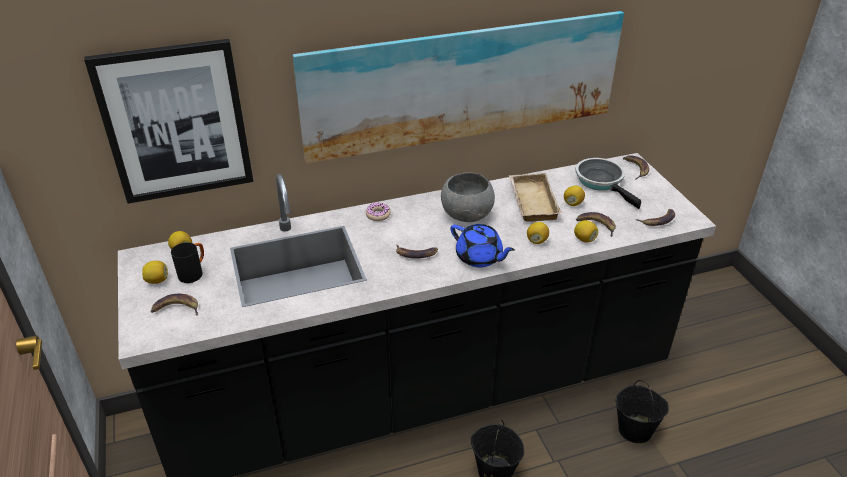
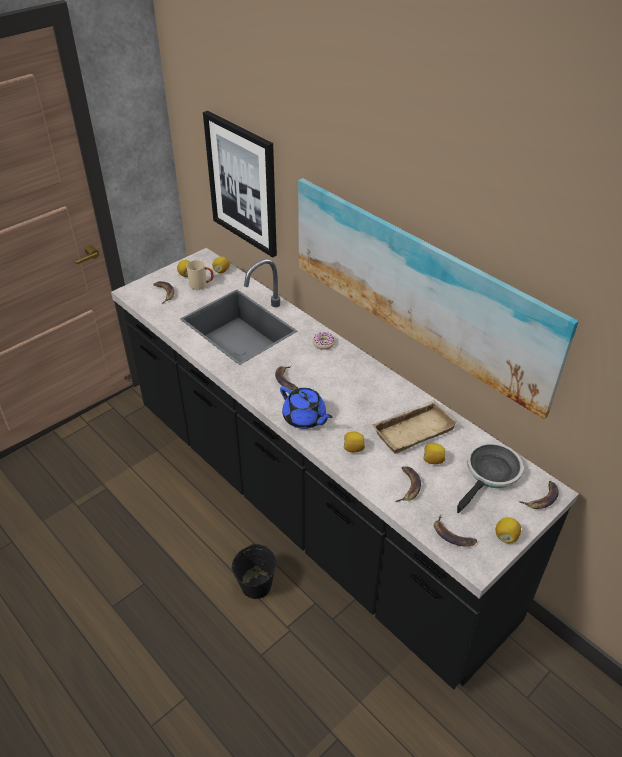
camera: 65 degrees right, 5 degrees up
(194, 273) = (202, 285): black mug -> beige mug
(467, 214) = (361, 393): grey bowl -> none
(479, 257) = (304, 418): blue teapot -> blue teapot turned 60 degrees counterclockwise
(584, 239) = (378, 482): lemon -> lemon (506, 536)
(635, 430) = (358, 689): black bucket -> none

